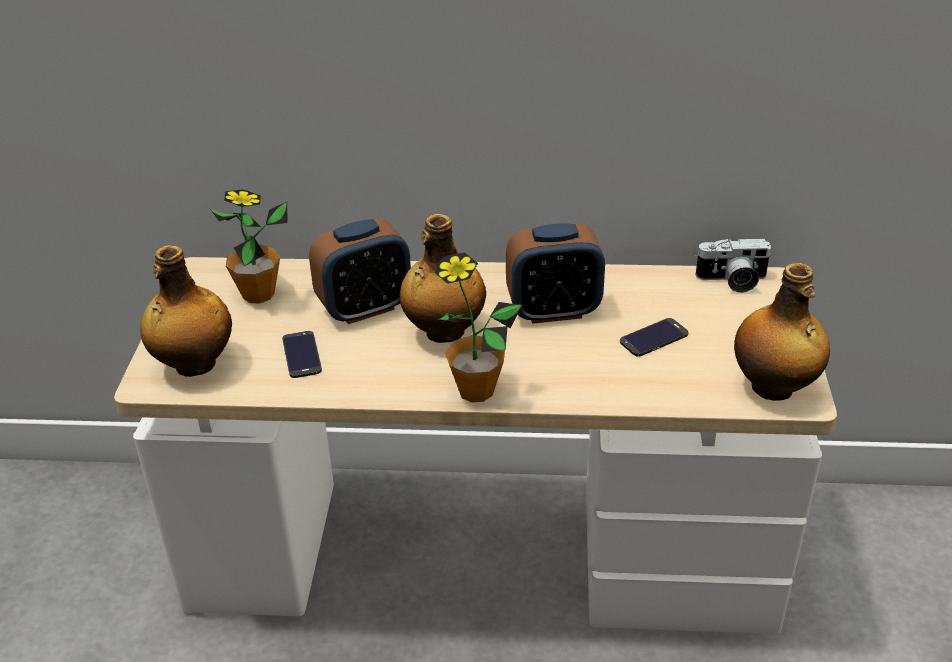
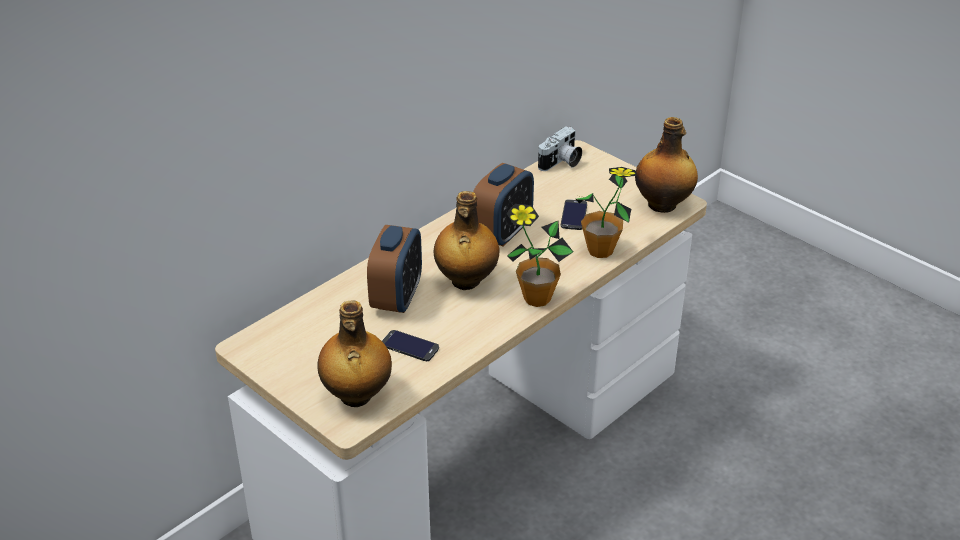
camera: 50 degrees left, 0 degrees up
(258, 294) = (315, 333): potted plant -> potted plant (600, 250)

